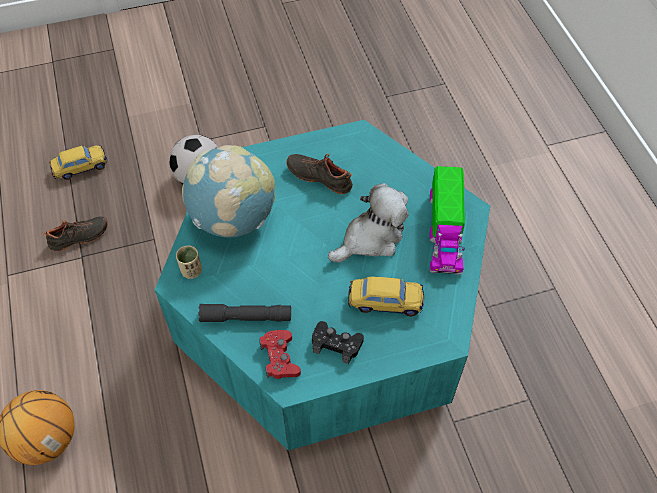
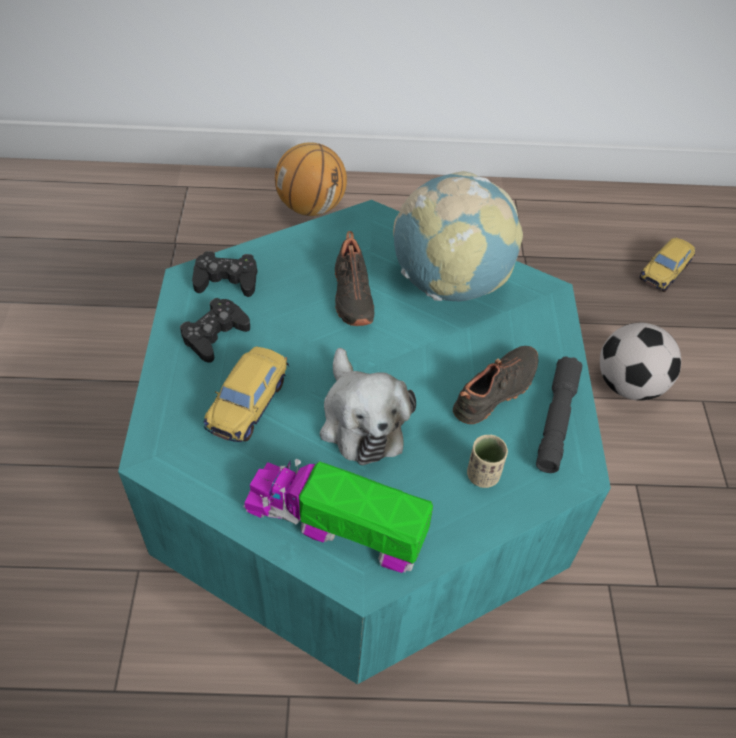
camera: 105 degrees right, 5 degrees down
(79, 237) = (552, 257): black shoe -> black shoe (351, 295)
(80, 167) = (664, 272): toy car -> toy car turned 45 degrees clockwise
(191, 271) = (383, 231): beige cup -> beige cup (483, 475)
(246, 317) = (296, 263): grey flashlight -> grey flashlight (556, 421)
(280, 358) = (226, 280): red game controller -> black game controller

